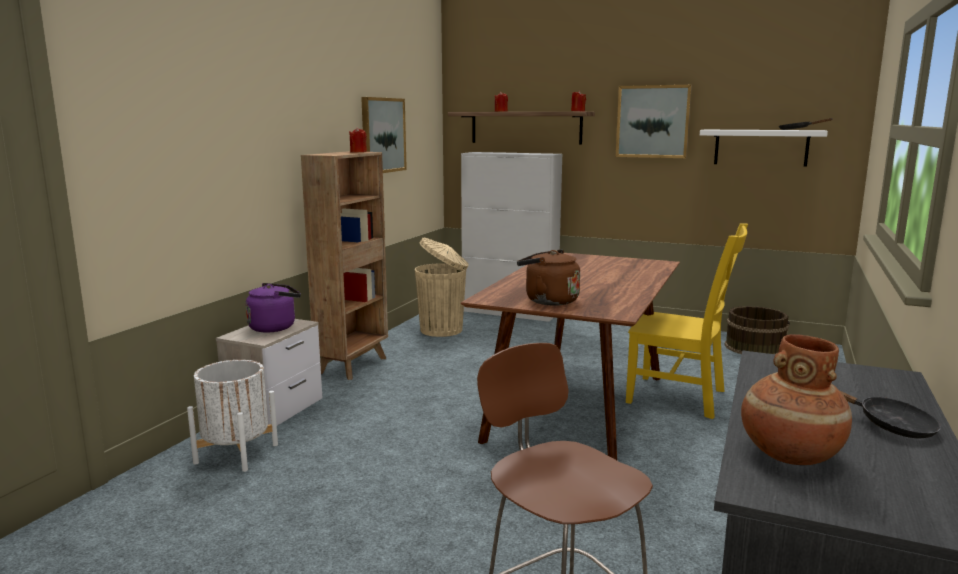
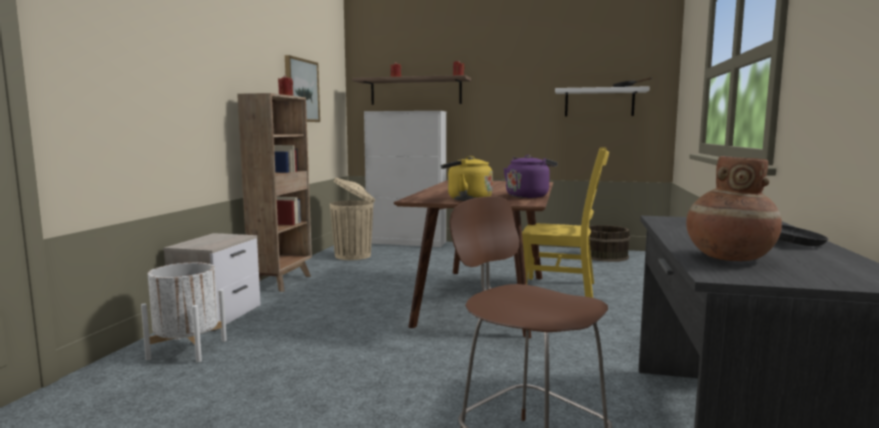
camera: 10 degrees left, 5 degrees down
(275, 327) = (218, 239): purple kettle -> purple kettle (528, 196)
(548, 301) = (466, 199): brown kettle -> yellow kettle
(653, 121) = (517, 84): picture -> none

